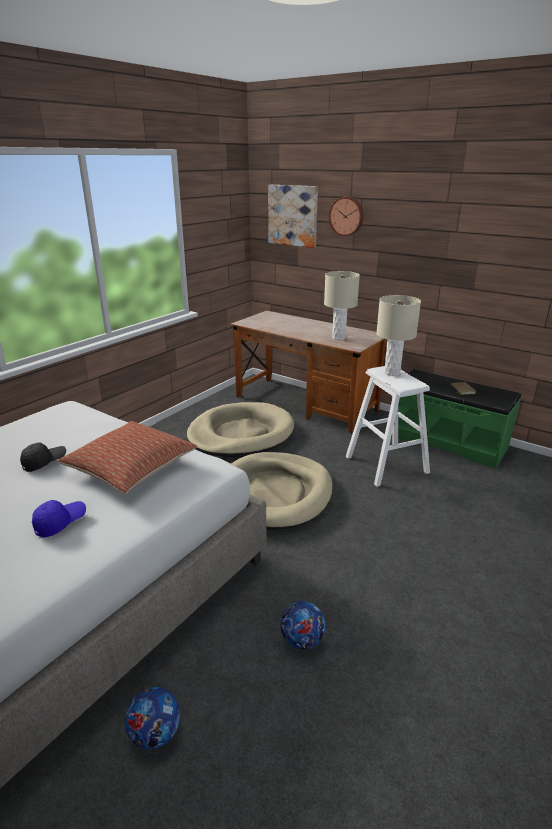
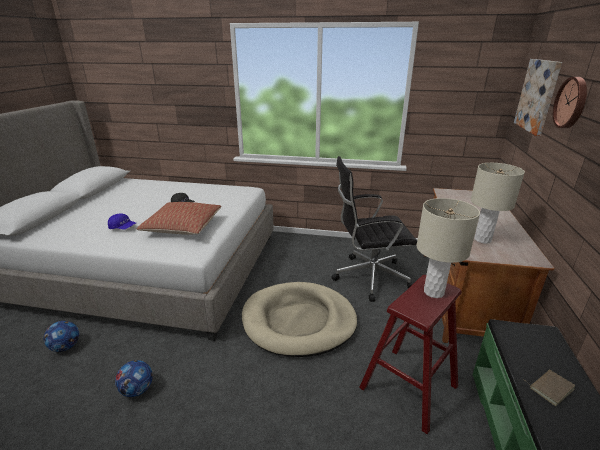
camera: 65 degrees right, 0 degrees up
(241, 434) = (368, 277): beige dog bed -> black office chair
(386, 464) = (408, 387): white stool -> red stool

